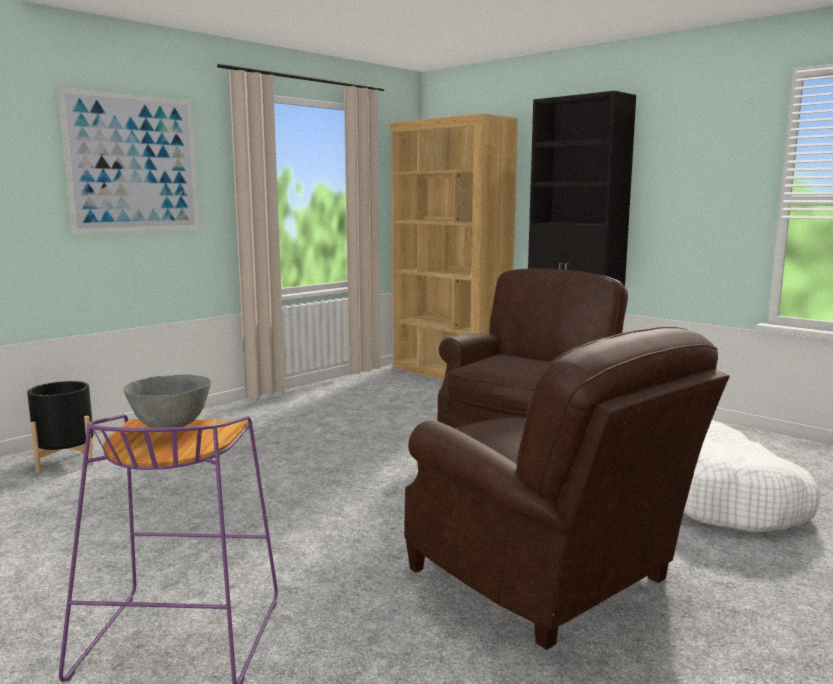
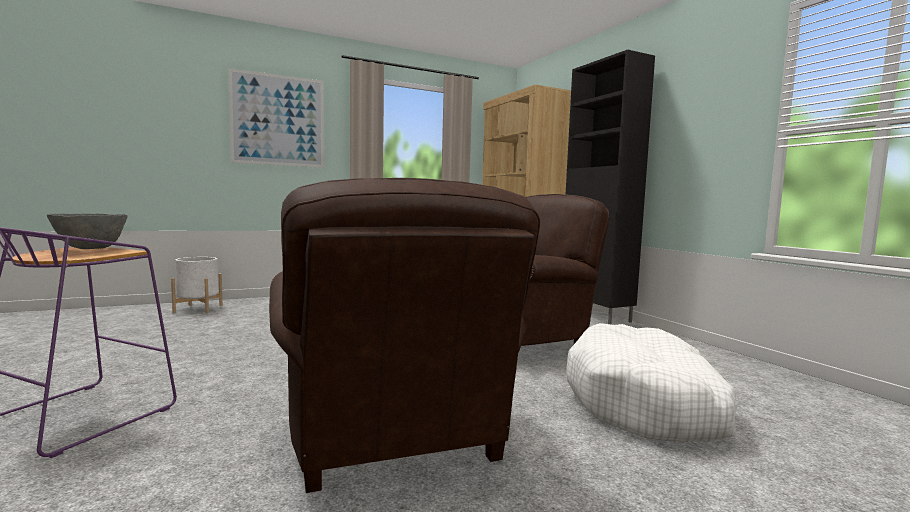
camera: 20 degrees right, 5 degrees down
(66, 460) = (198, 309): black planter -> white planter

